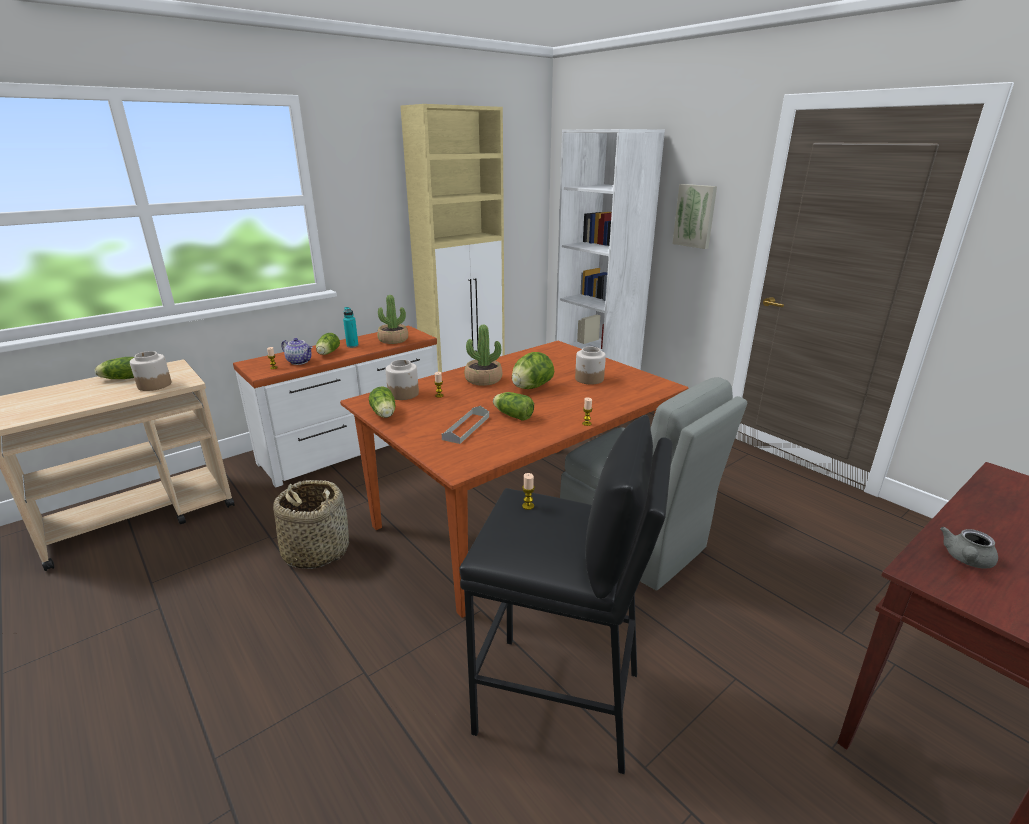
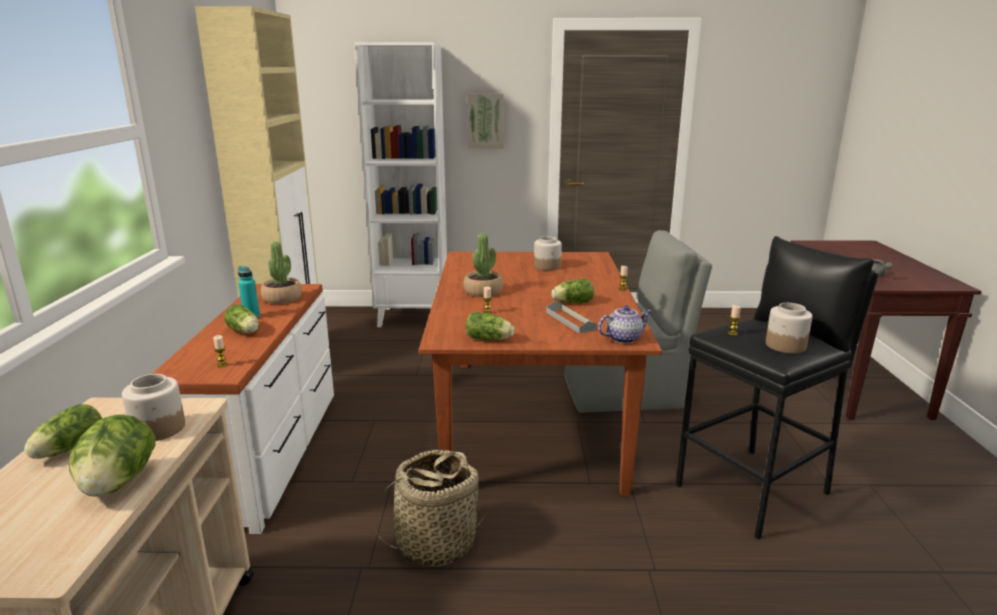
camera: 50 degrees left, 5 degrees down
(300, 361) = (237, 349): teapot -> teapot (623, 338)
(403, 394) = (456, 322): jar -> jar (785, 345)
(531, 387) = (530, 284): lettuce -> lettuce (118, 484)

